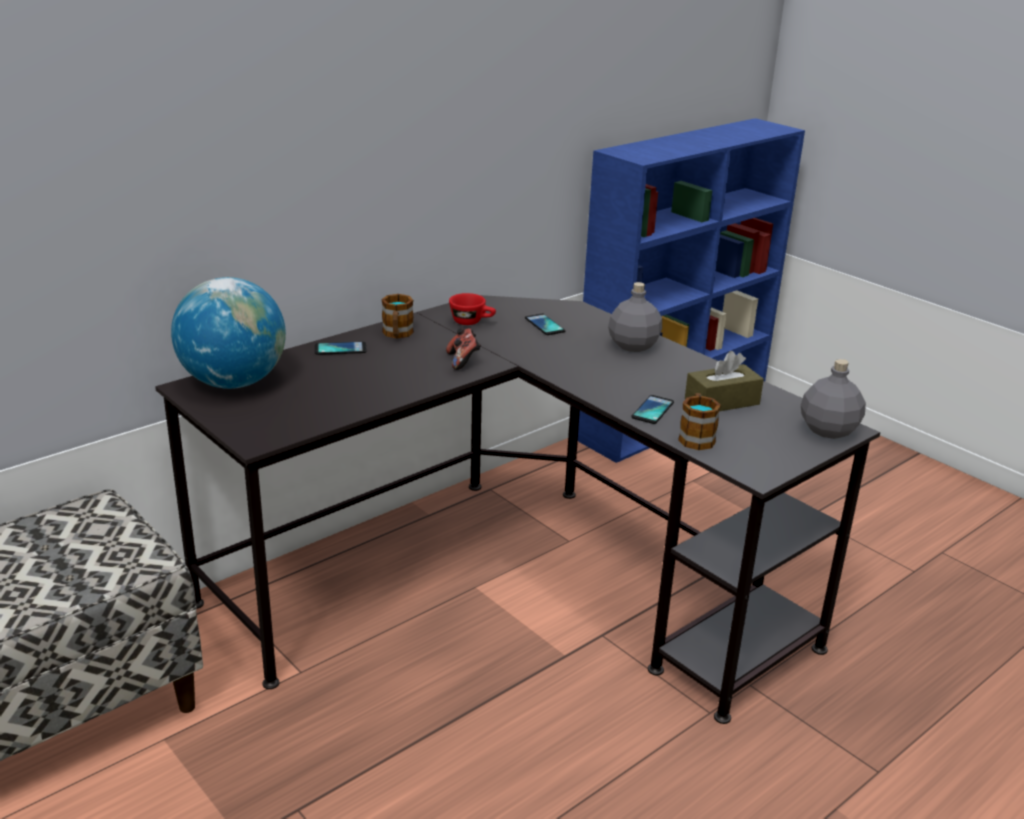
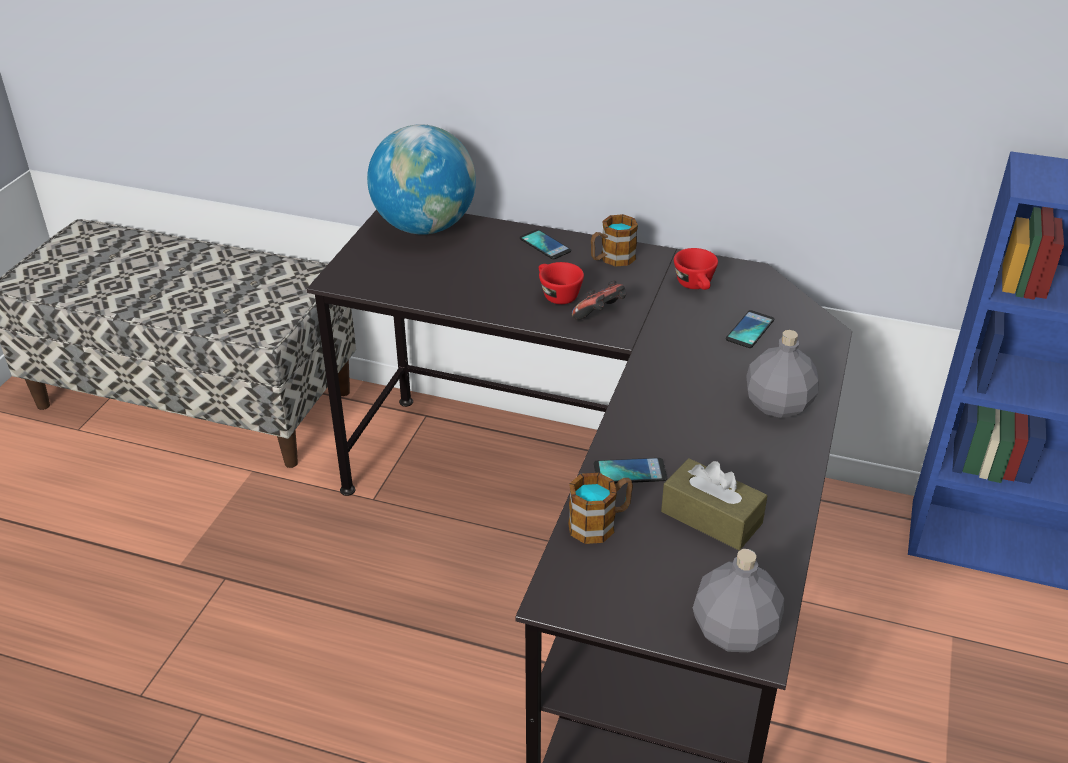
camera: 60 degrees right, 10 degrees up
(414, 366) = (556, 294): none -> red cup

